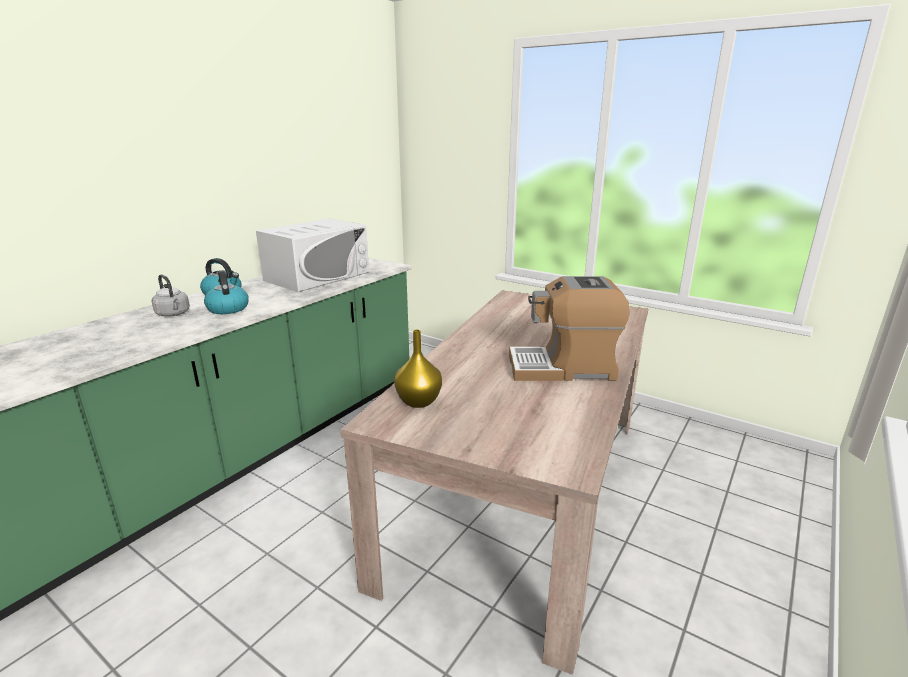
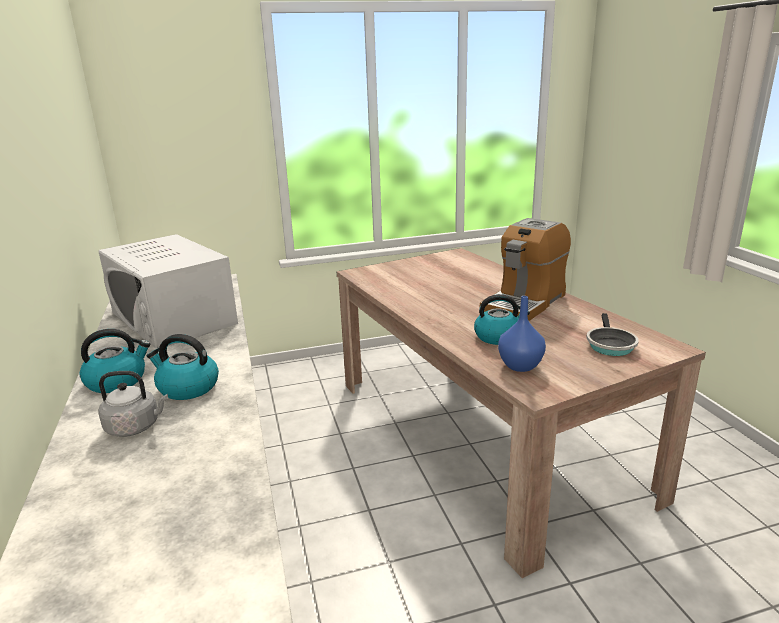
camera: 50 degrees left, 0 degrees up
(318, 276) = (173, 318): white microwave -> white microwave turned 150 degrees clockwise
(418, 402) = (520, 366): yellow vase -> blue vase
(466, 377) = (498, 336): none -> kettle
(526, 432) = (609, 345): none -> frying pan

